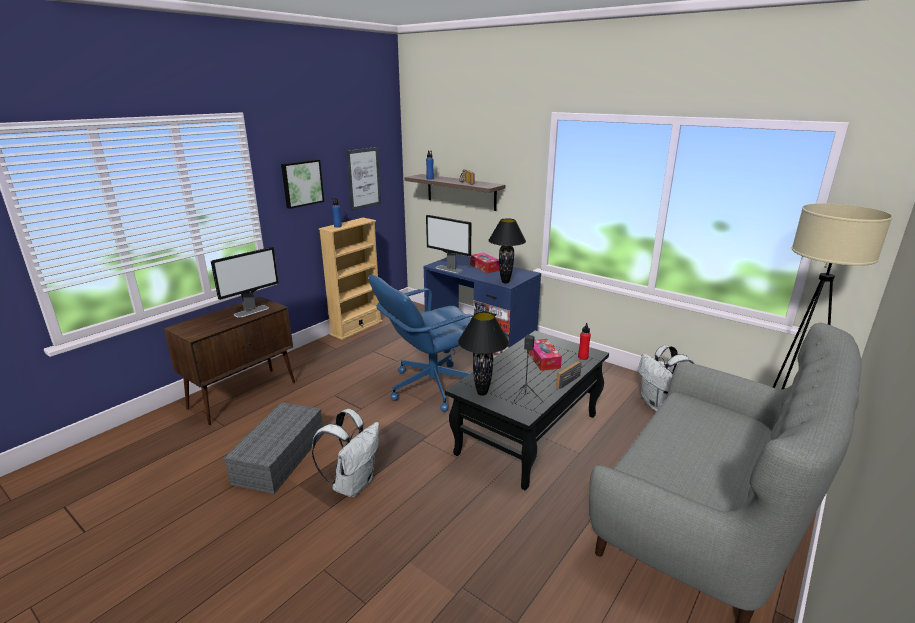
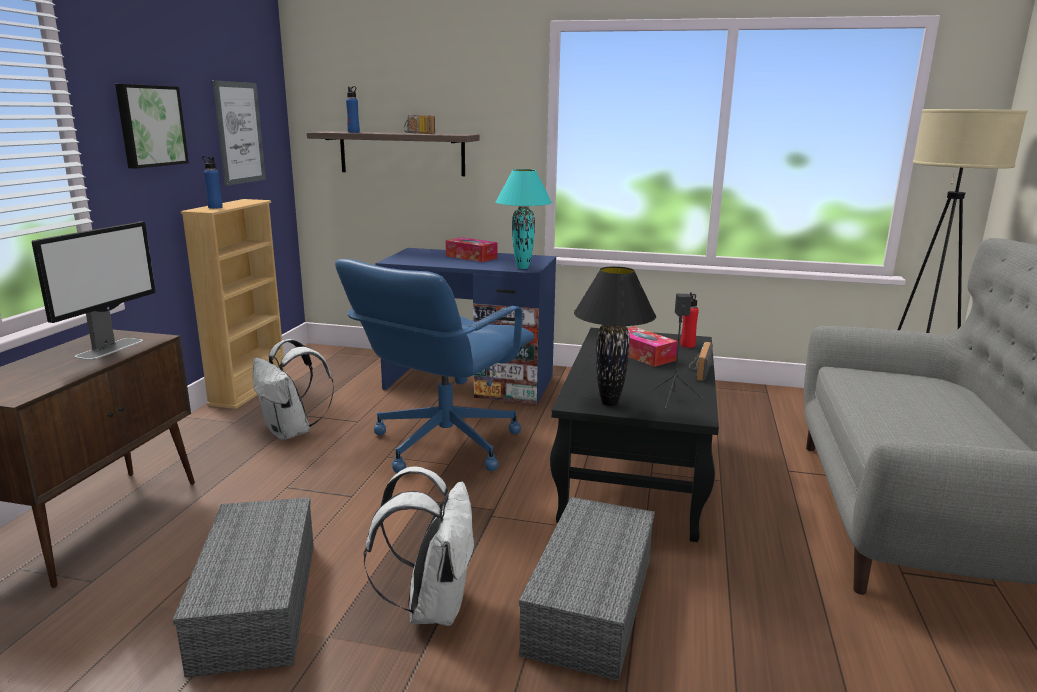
camera: 25 degrees left, 5 degrees down
(431, 507) = (589, 602): none -> grey storage box
(449, 269) = (421, 262): monitor -> none
(505, 282) = (522, 268): black table lamp -> turquoise table lamp
(659, 405) = (756, 408): white backpack -> white backpack (292, 432)

